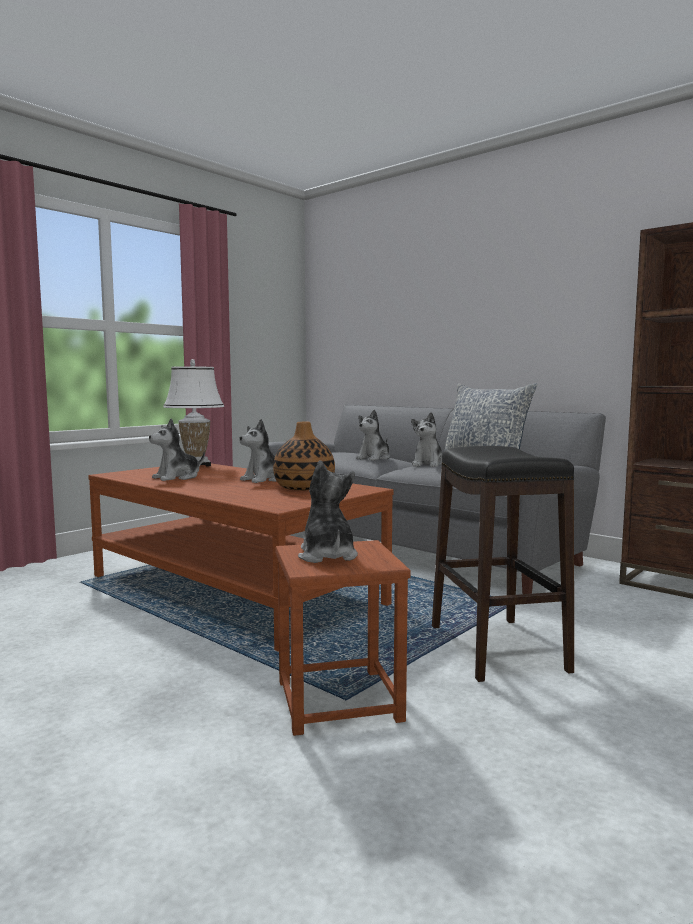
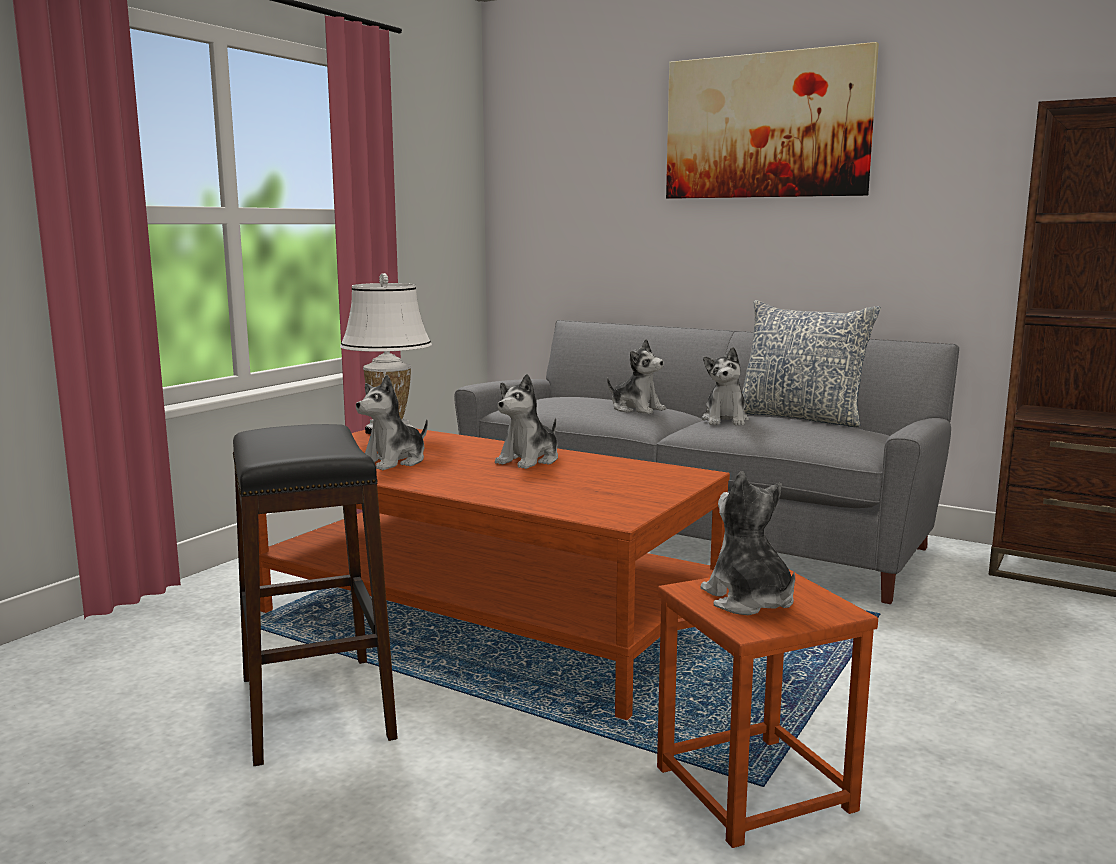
camera: 10 degrees left, 5 degrees up
(304, 488) = (605, 476): vase -> none
(374, 458) = (636, 409): plush toy -> plush toy turned 75 degrees counterclockwise
(474, 267) = (766, 126): none -> picture
(496, 647) = (899, 687): black stool -> black stool (315, 706)

